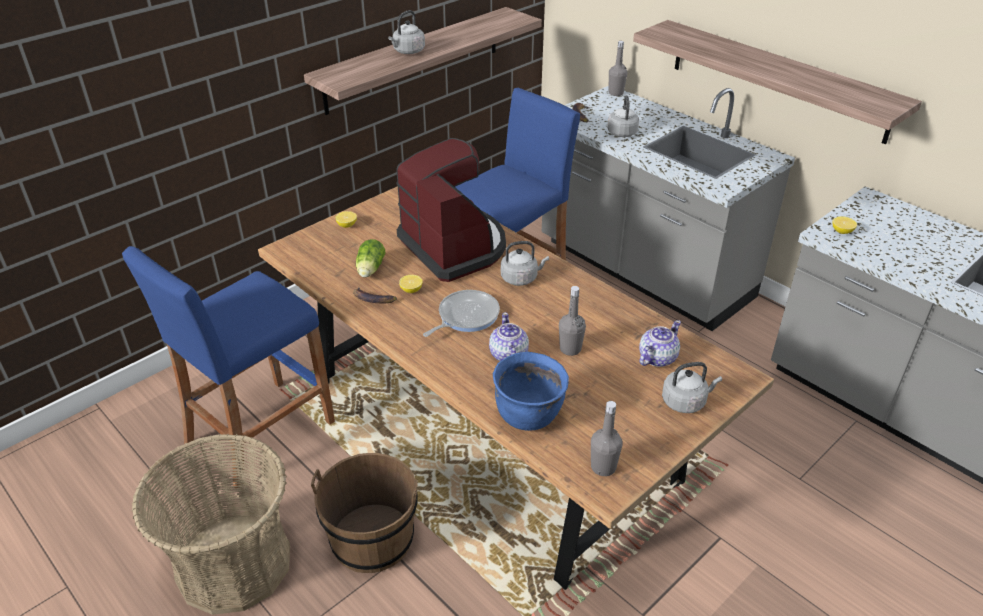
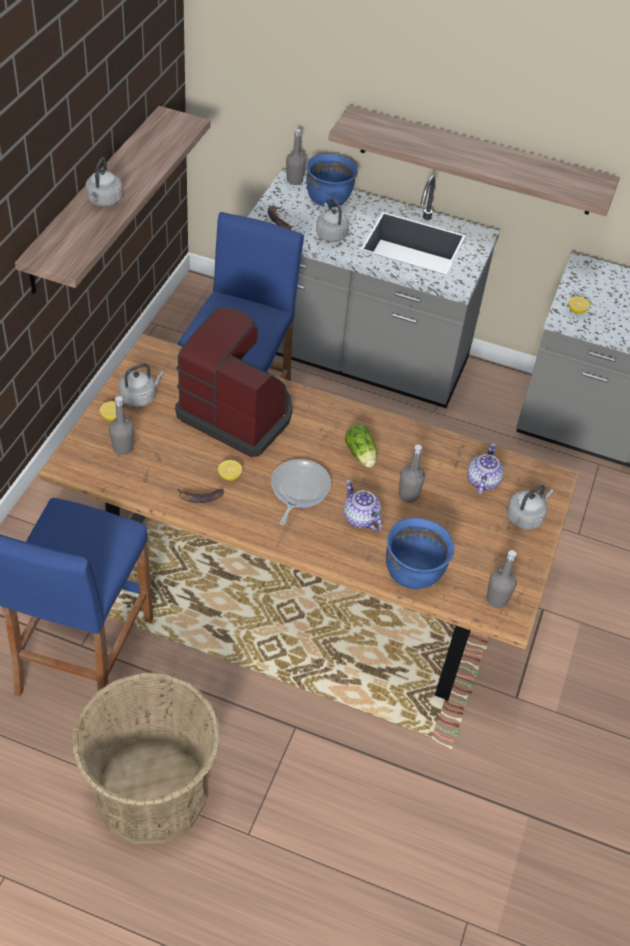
camera: 30 degrees left, 10 degrees up
(337, 248) = (123, 448): none -> grey bottle
(370, 270) = (173, 464): lettuce -> lettuce (361, 455)
(372, 539) = (262, 719): brown bucket -> none
(521, 278) = (322, 432): grey kettle -> grey kettle (140, 397)
(637, 109) = (328, 199): none -> blue cooking pot

